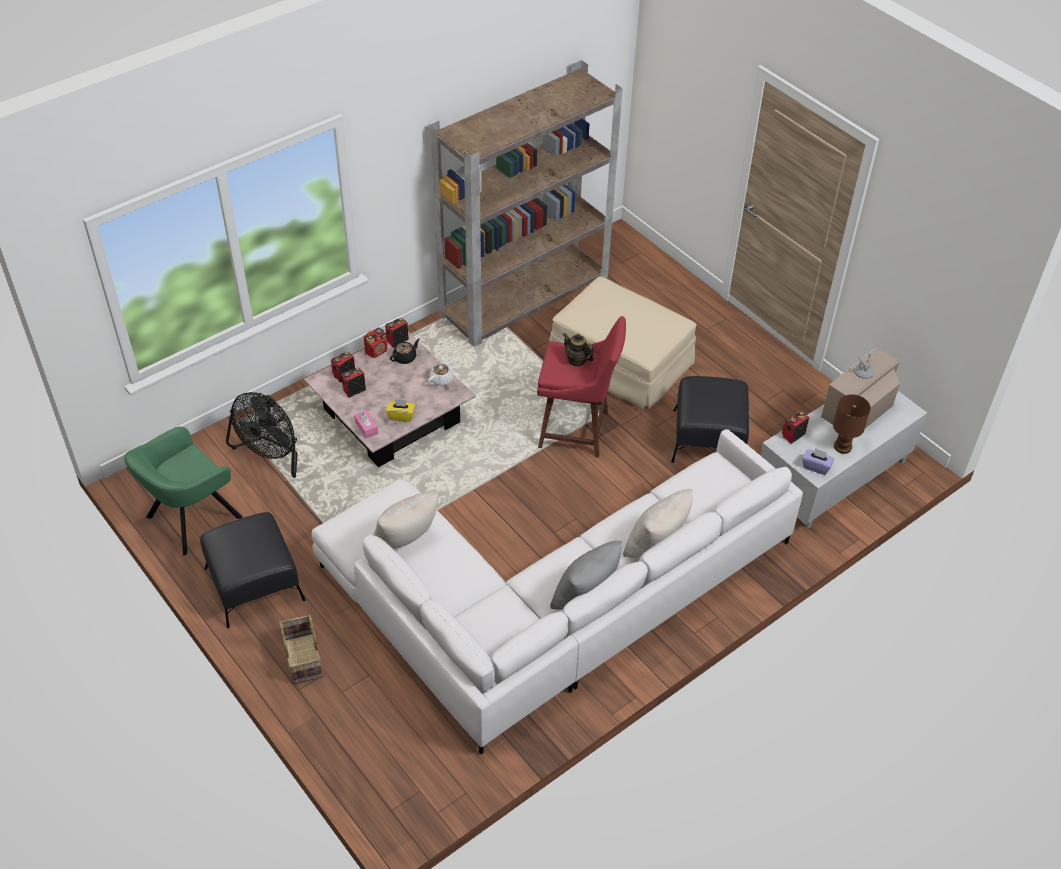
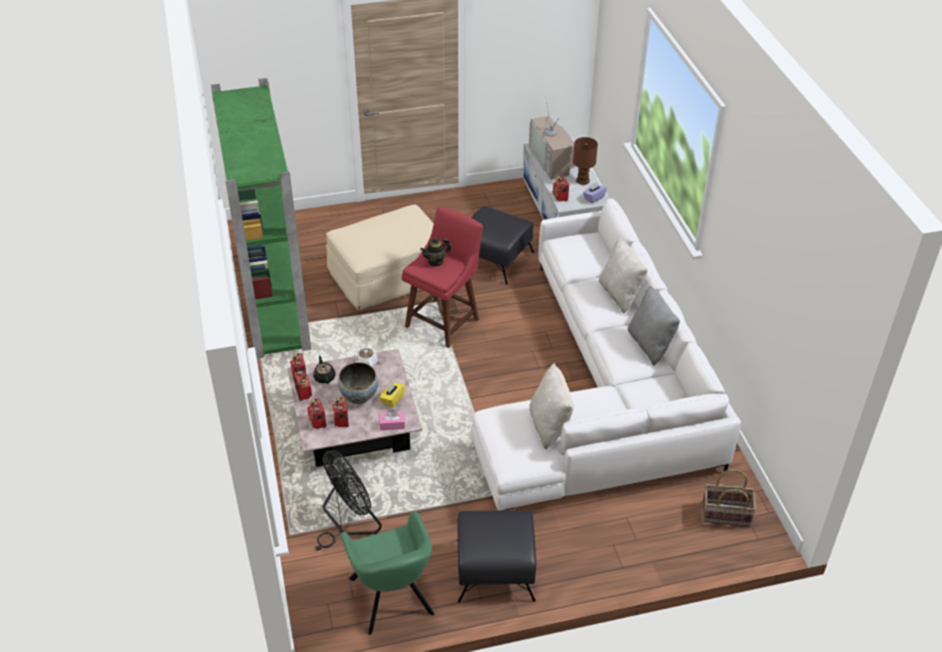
camera: 65 degrees left, 5 degrees down
(271, 451) = (344, 518): black fan -> black fan turned 90 degrees counterclockwise
(302, 658) = (591, 556): basket -> basket (725, 515)
(392, 391) = (359, 397): none -> bowl
(525, 296) = (273, 301): brown bookcase -> green bookcase

